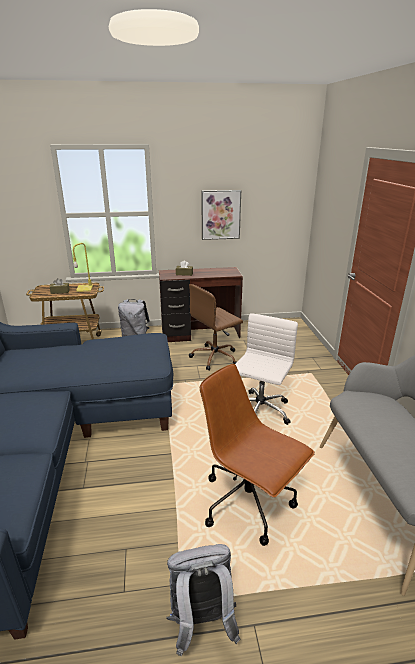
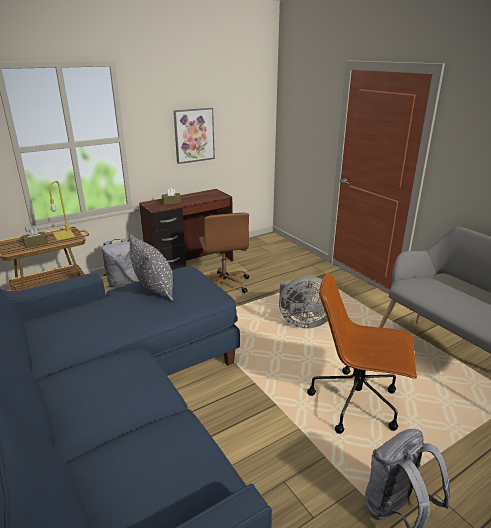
camera: 25 degrees left, 0 degrees up
(111, 347) = (154, 290): none -> grey pillow
(215, 357) = (224, 284): brown office chair -> brown office chair turned 45 degrees counterclockwise
(259, 411) = (303, 322): white office chair -> grey fan

